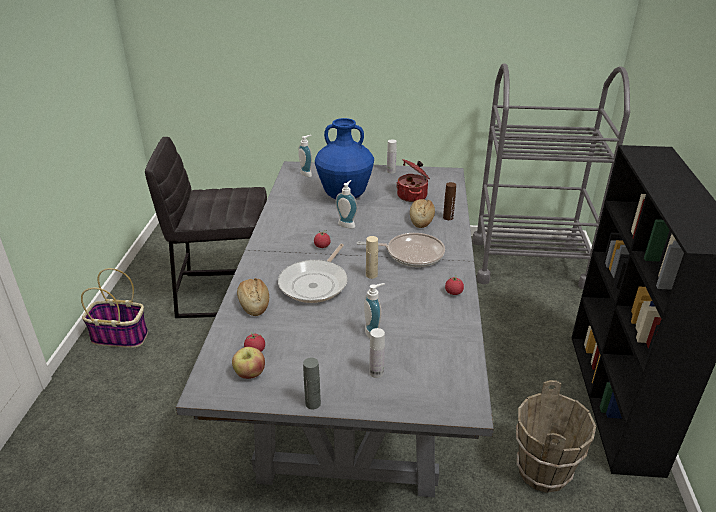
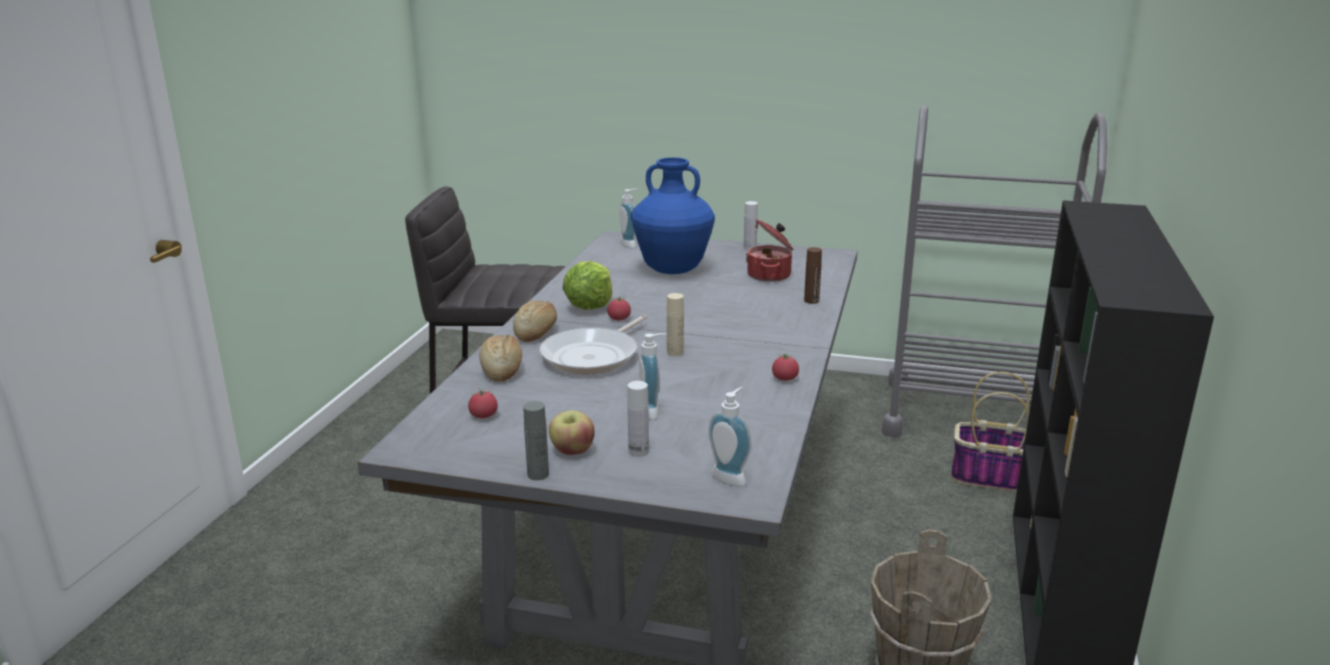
camera: 10 degrees right, 10 degrees down
(121, 336) = (351, 455): basket -> basket (993, 477)
(250, 374) = (466, 438): apple -> apple (572, 451)
(297, 235) = (589, 306): none -> lettuce
(347, 224) = (664, 299): soap dispenser -> soap dispenser (731, 477)
(411, 254) = (741, 335): frying pan -> none
(421, 220) = (771, 301): bread -> bread (536, 333)

